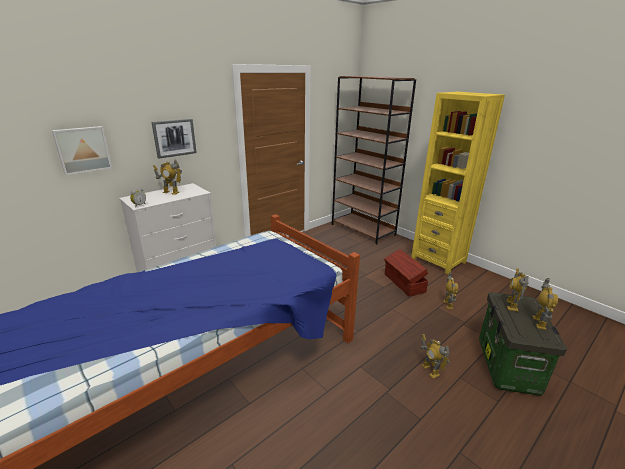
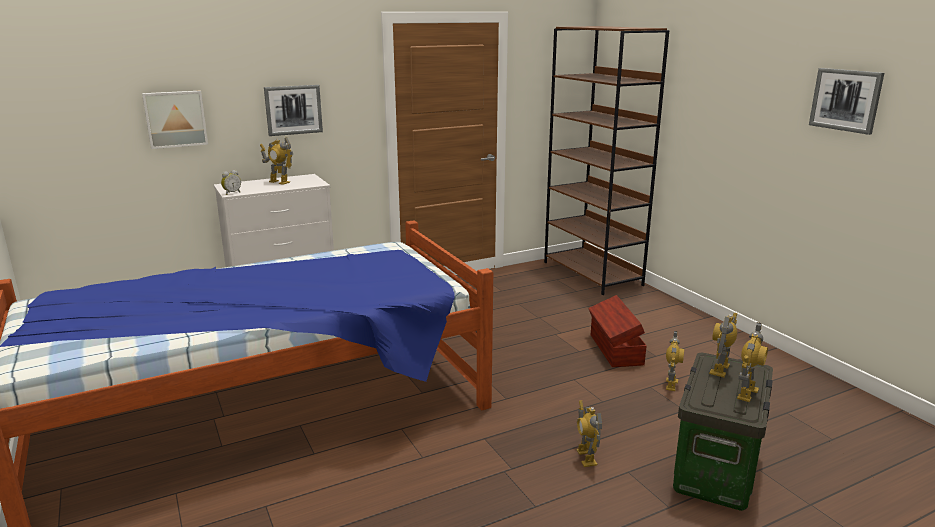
camera: 15 degrees right, 5 degrees down
(438, 260) = (695, 326): yellow bookcase -> none
(544, 125) = (846, 100): none -> picture

